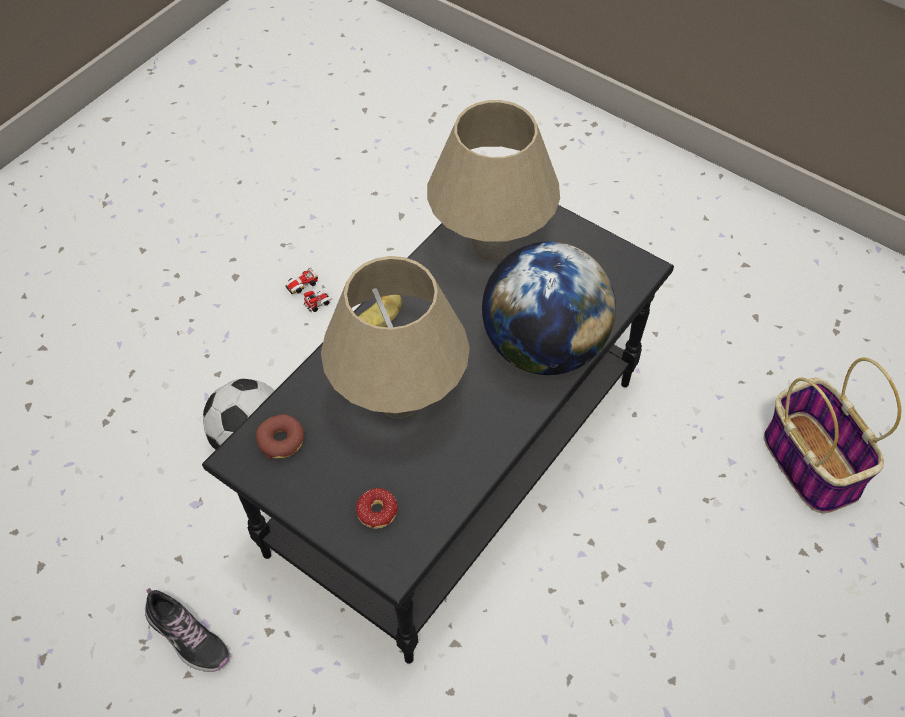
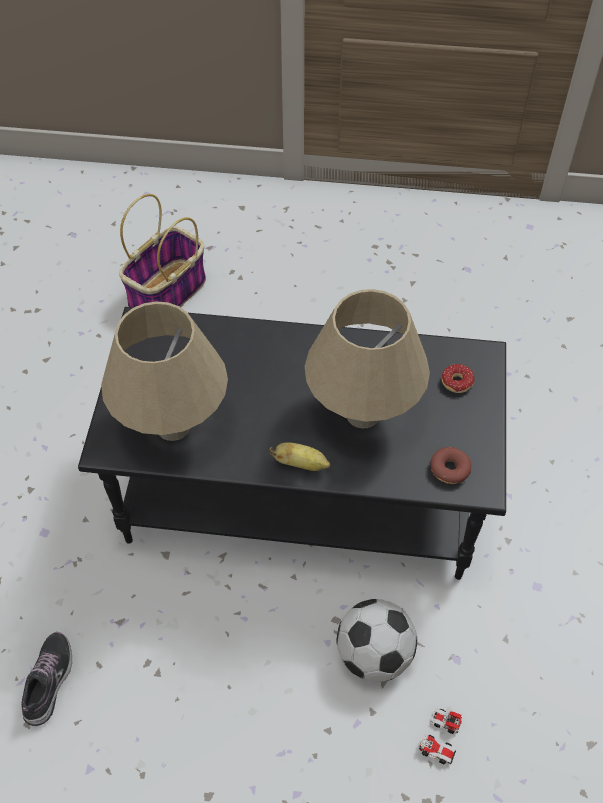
camera: 120 degrees left, 0 degrees up
(188, 637) = (552, 590): shoe -> shoe (49, 681)
(309, 294) = (193, 706): toy car -> toy car (441, 737)
(544, 347) = (254, 350): globe -> none

